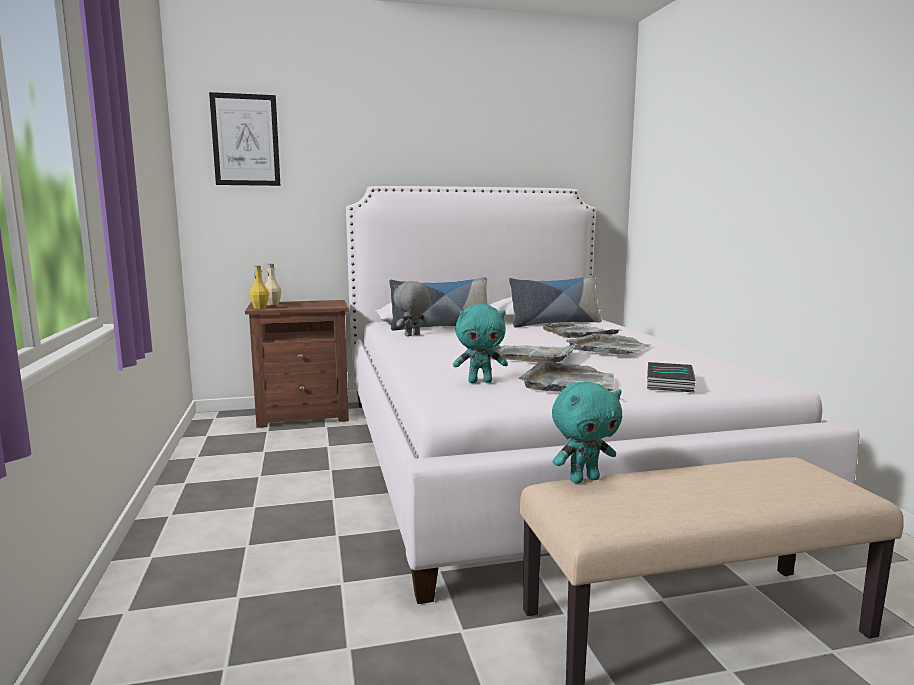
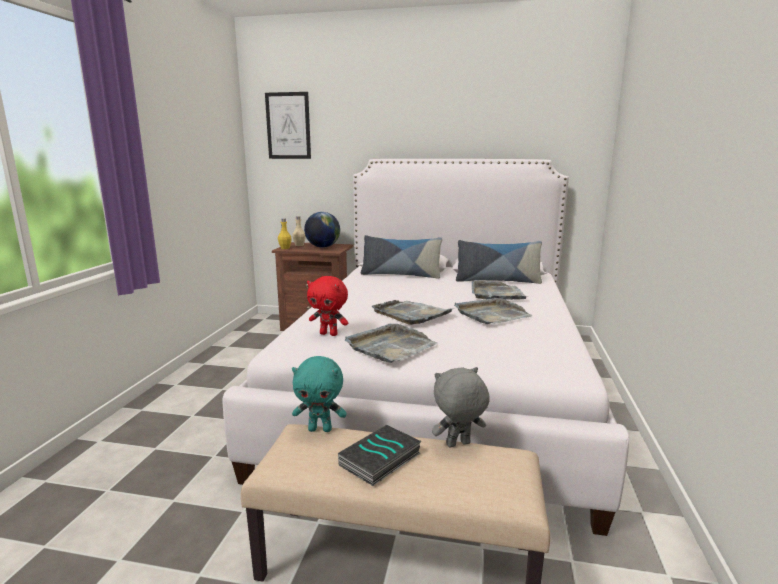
camera: 25 degrees right, 5 degrees up
(310, 304) = (323, 247): none -> globe
(412, 335) = (367, 281): grey plush toy -> grey plush toy (458, 445)
(480, 381) = (329, 334): turquoise plush toy -> red plush toy
(671, 383) = (473, 360): book -> book (380, 460)

